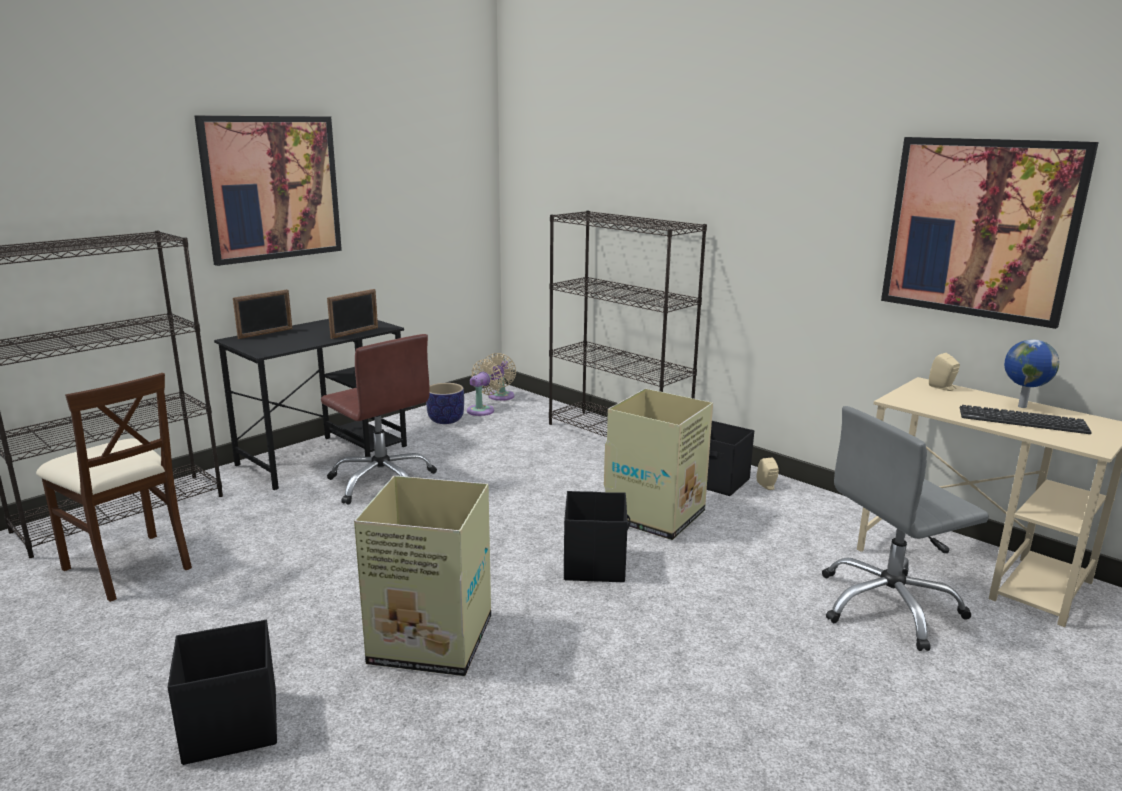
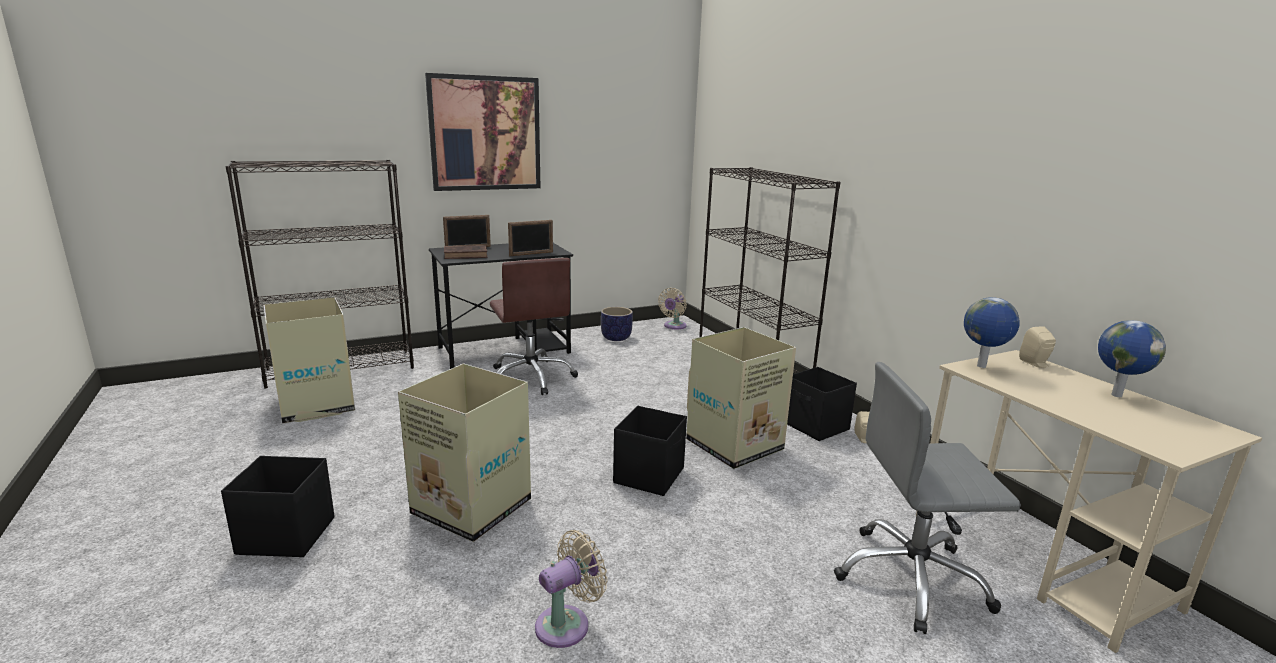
camera: 20 degrees right, 0 degrees up
(129, 566) = (316, 406): beige chair -> cardboard box
(277, 343) = (467, 255): none -> brown book
(482, 410) = (651, 334): beige fan -> beige fan (567, 624)
(907, 397) = (981, 366): none -> globe
(980, 228) = (1096, 193): picture -> none
(1022, 421) = (1101, 409): keyboard -> none

